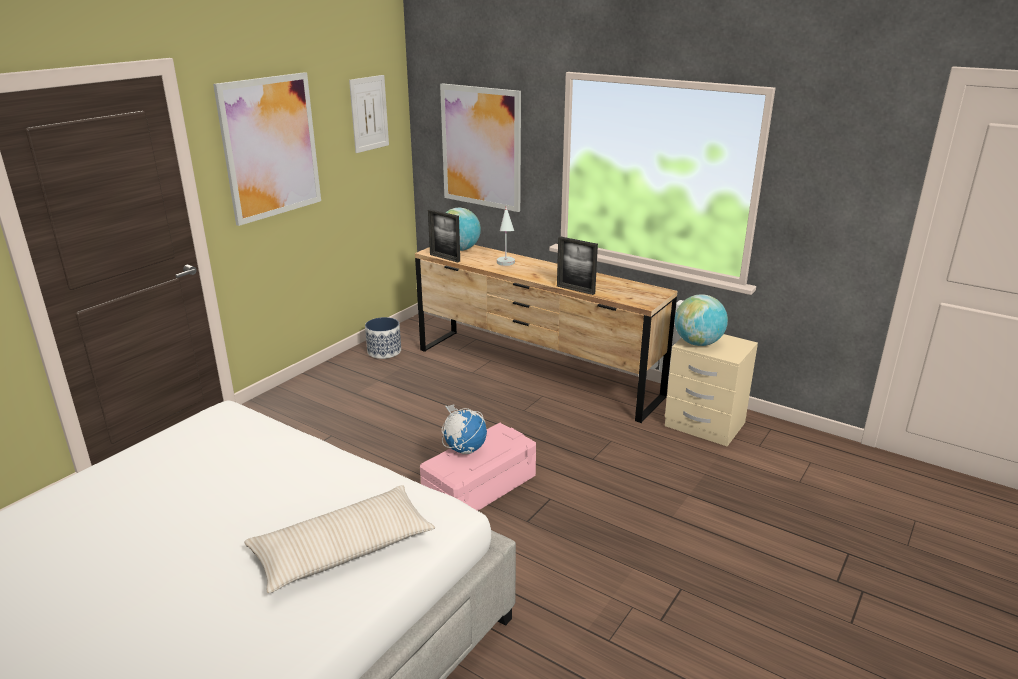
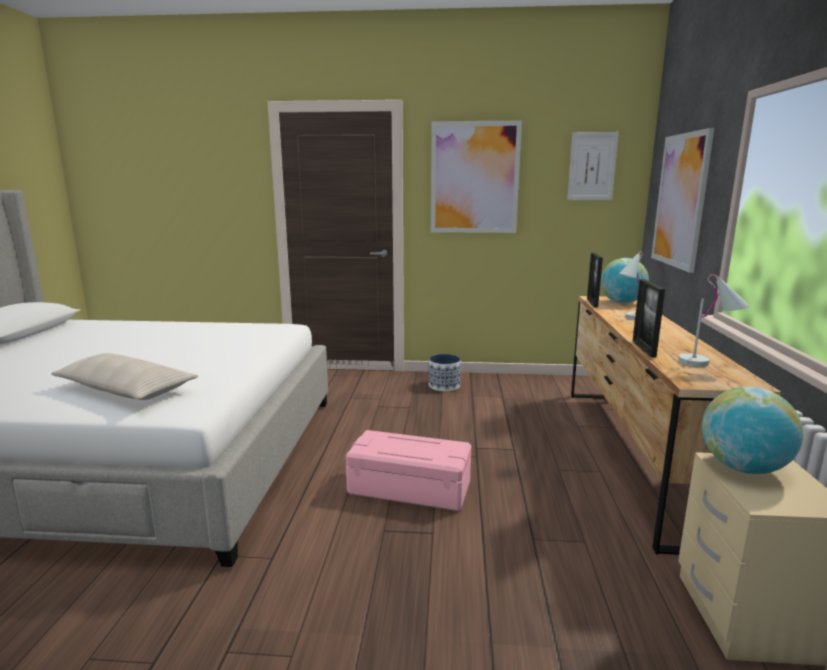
camera: 60 degrees right, 10 degrees down
(384, 351) = (543, 385): planter -> planter (444, 386)
(464, 449) = (403, 439): globe -> none
(621, 286) = (708, 364): none -> white table lamp

